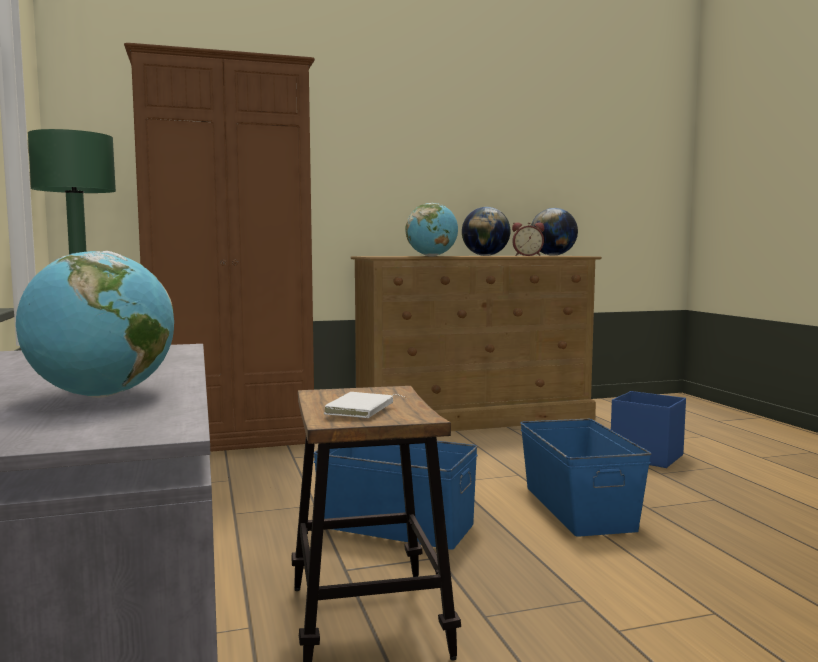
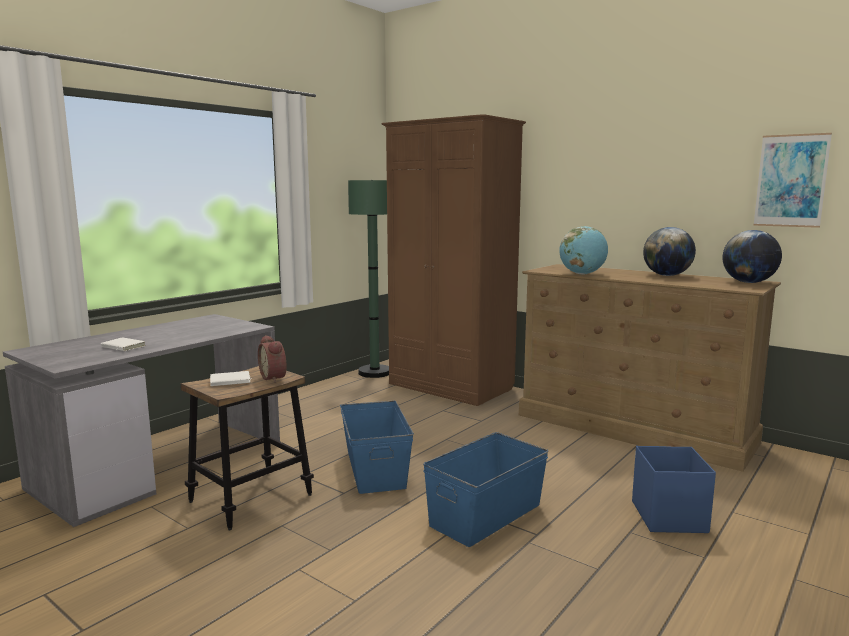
camera: 55 degrees right, 5 degrees up
(101, 396) = (122, 347): globe -> white book
(527, 256) = (689, 282): alarm clock -> alarm clock (275, 378)
(557, 168) = (791, 181): none -> picture

